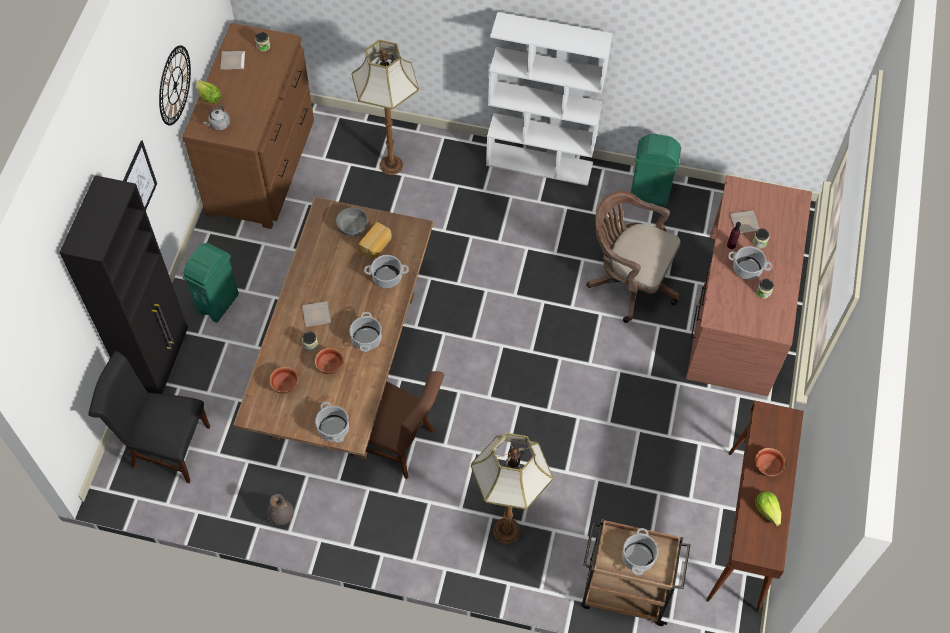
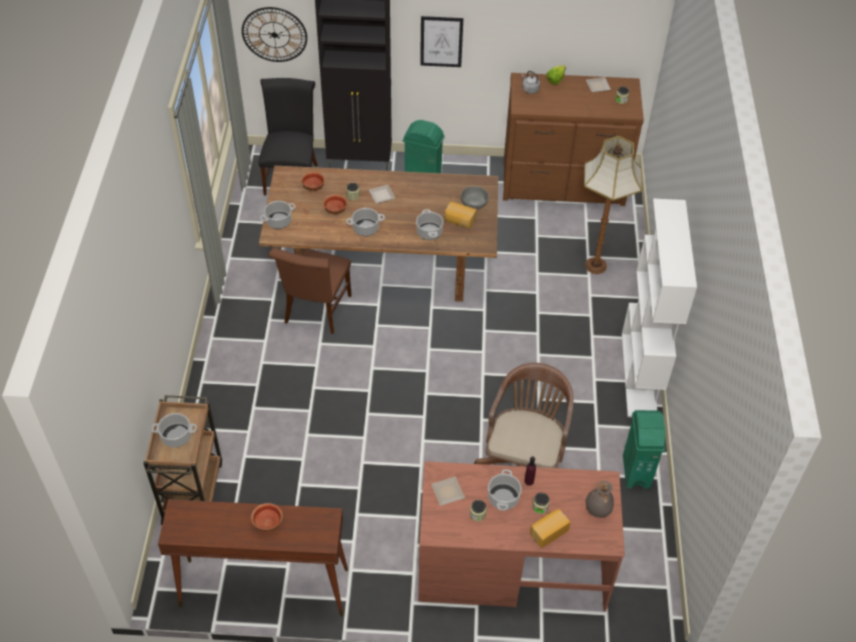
camera: 80 degrees right, 10 degrees down
(174, 85) = (533, 35): wall clock -> wall clock (274, 34)
(281, 516) = (242, 251): grey vase -> grey vase (597, 510)
(505, 530) = (245, 396): floor lamp -> none
(745, 223) = (560, 493): plate -> plate (447, 493)
(767, 510) = (221, 526): lettuce -> none
(784, 241) = (548, 531): none -> bread

